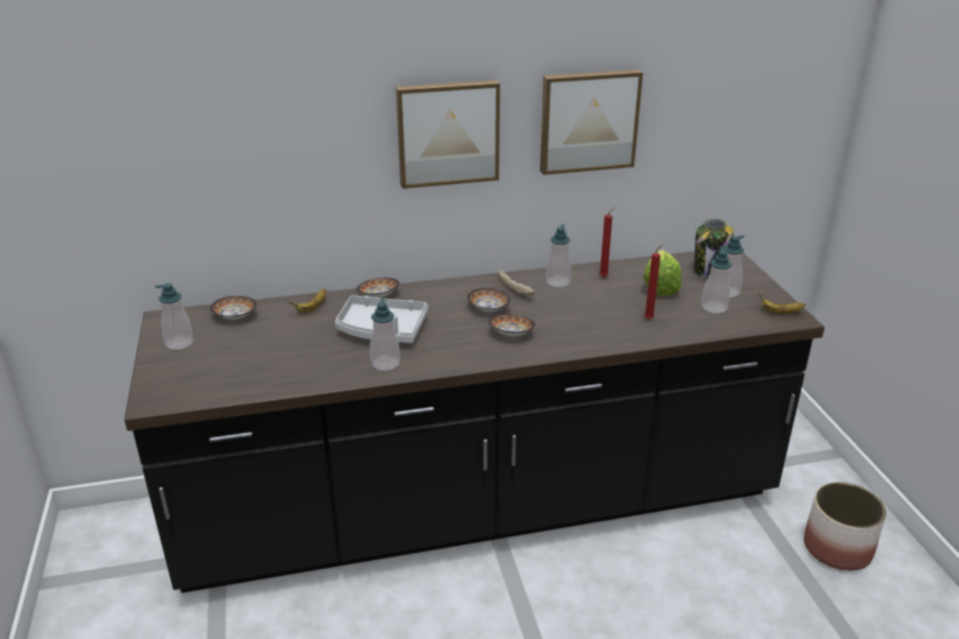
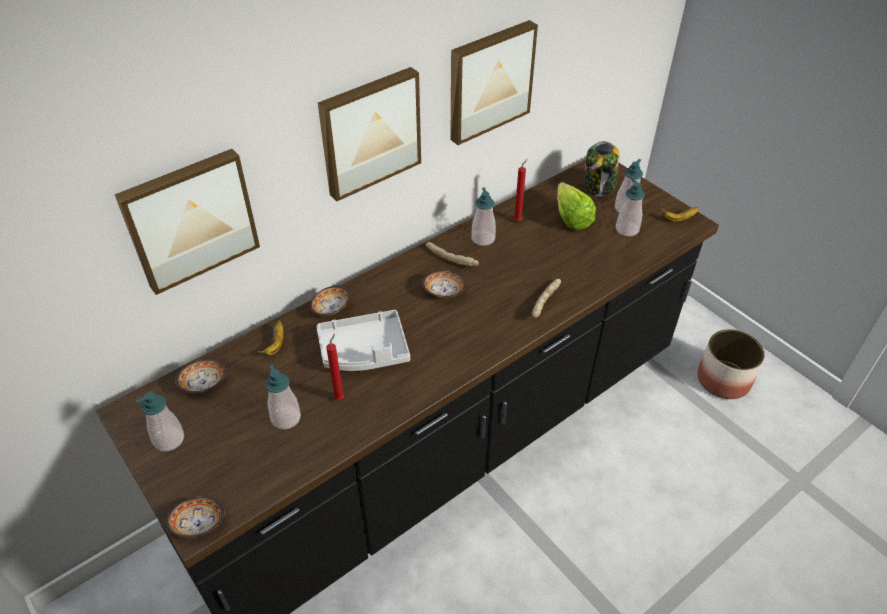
camera: 25 degrees left, 15 degrees up
(260, 158) = (190, 219): none -> picture
(385, 363) = (396, 391): soap dispenser -> soap dispenser (286, 418)
(511, 334) = (484, 316): bowl -> bowl (198, 524)
(581, 340) = (546, 303): none -> bread
(649, 319) = (585, 259): red candle -> red candle (340, 397)

